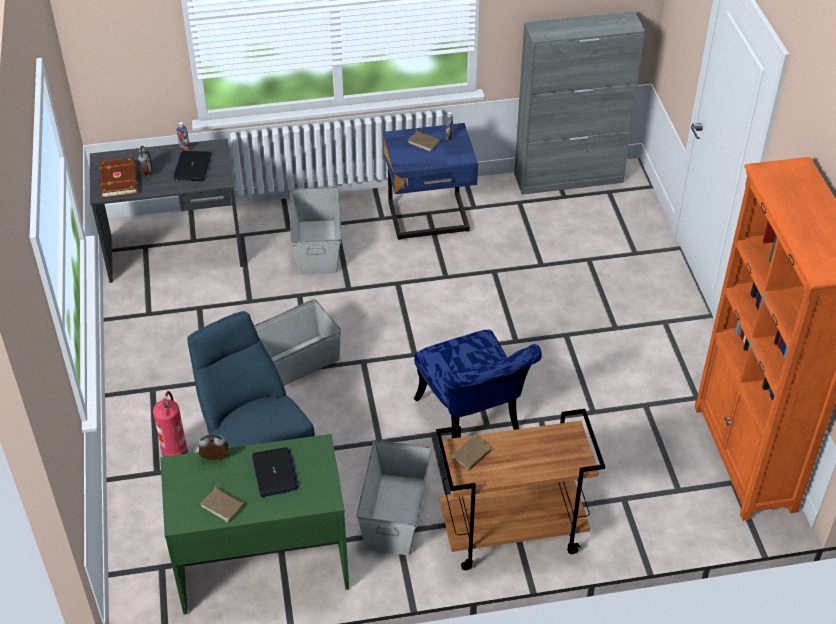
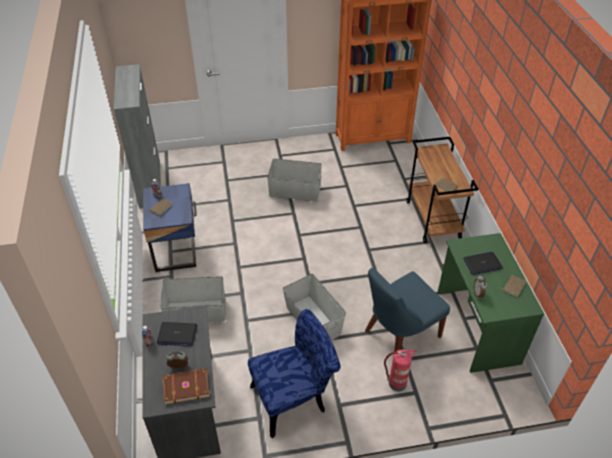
camera: 90 degrees left, 0 degrees up
(394, 513) = (428, 267): grey storage box -> grey storage box (295, 191)
(472, 421) = (357, 233): blue chair -> blue chair (294, 398)

